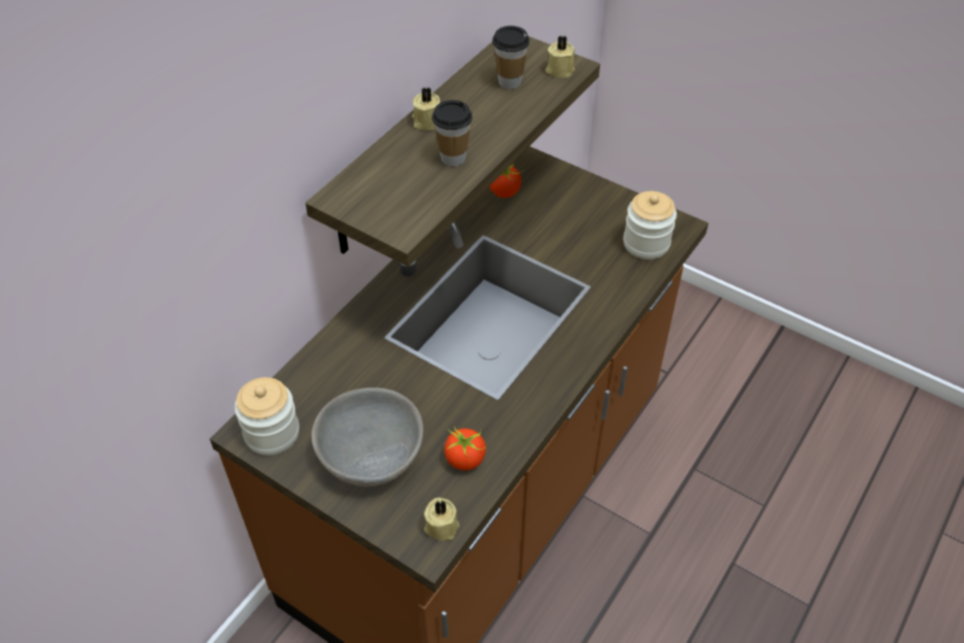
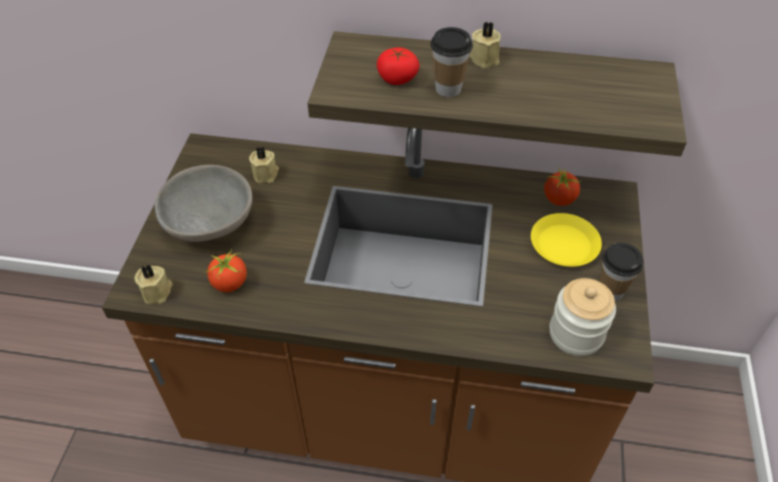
camera: 65 degrees right, 0 degrees up
(272, 433) = (207, 161): jar -> none
(415, 183) = (397, 78): none -> tomato
(509, 82) = (590, 89): cup -> cup (610, 292)
(555, 211) = (563, 245): none -> yellow plate
(559, 69) = (644, 116): beige candle -> beige candle (266, 174)

